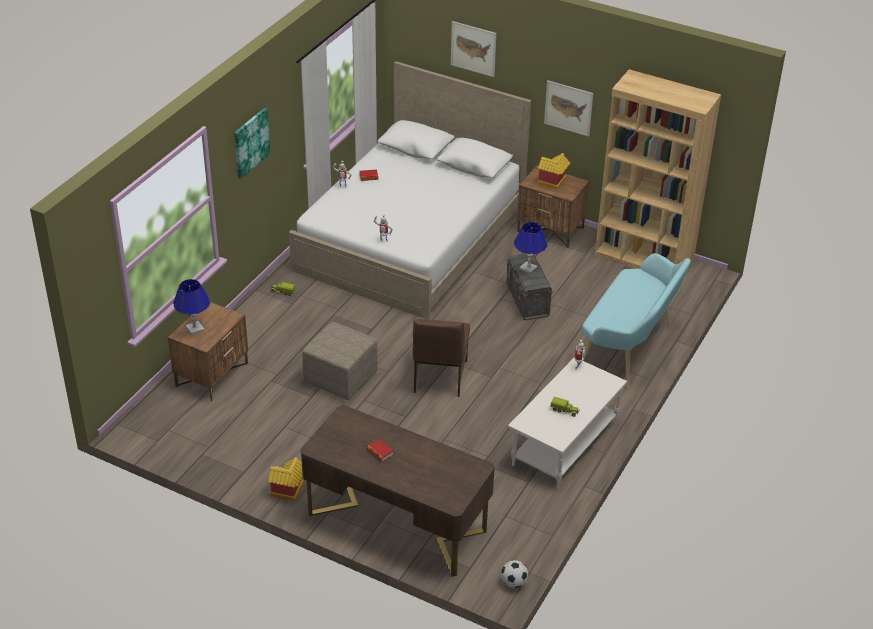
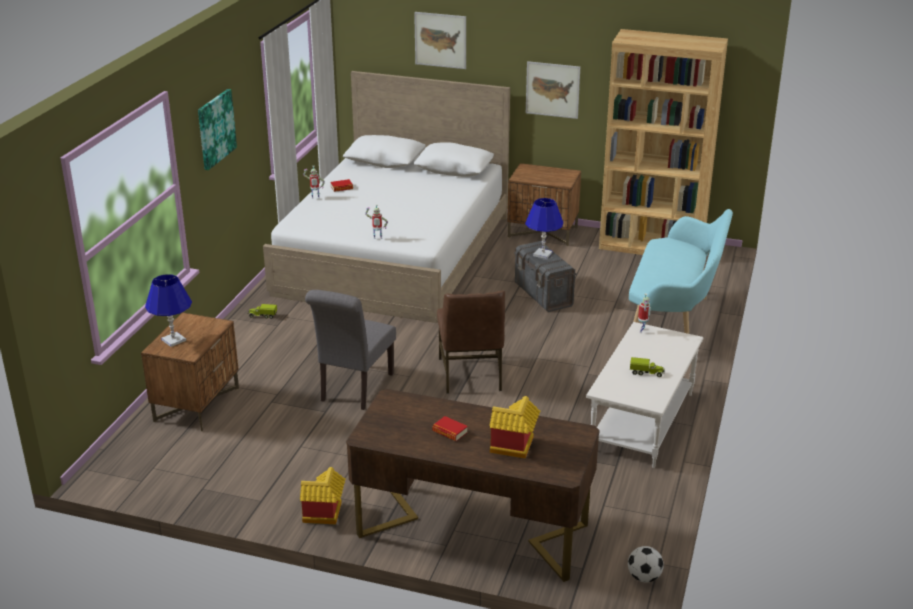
camera: 10 degrees left, 10 degrees down
(339, 378) = (354, 389): beige ottoman -> grey chair
(552, 183) = (543, 175): toy house -> toy house (513, 448)

